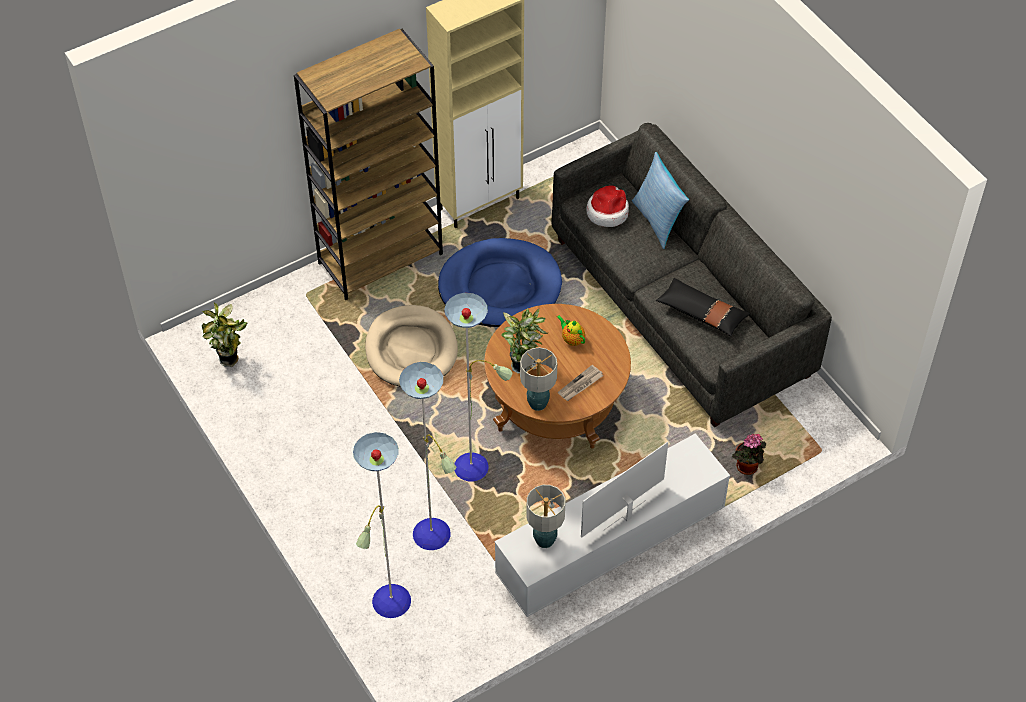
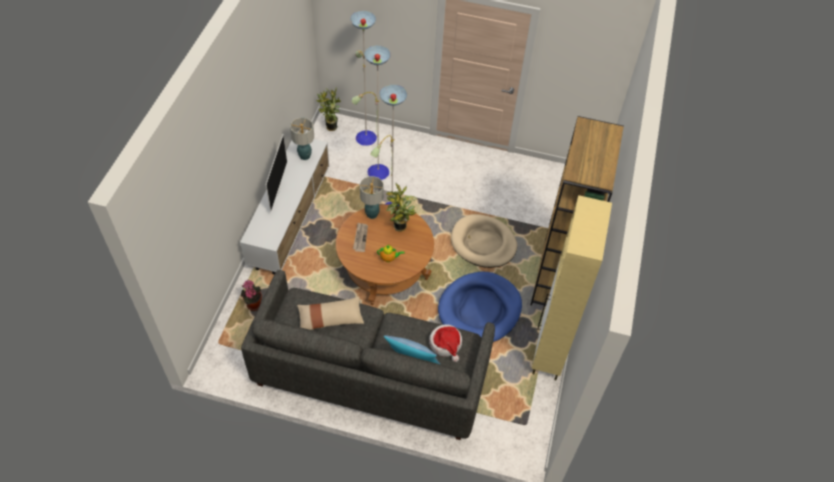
camera: 135 degrees right, 0 degrees up
(231, 360) = (555, 180): potted plant -> potted plant (330, 127)
(701, 313) = (330, 318): black pillow -> beige pillow

